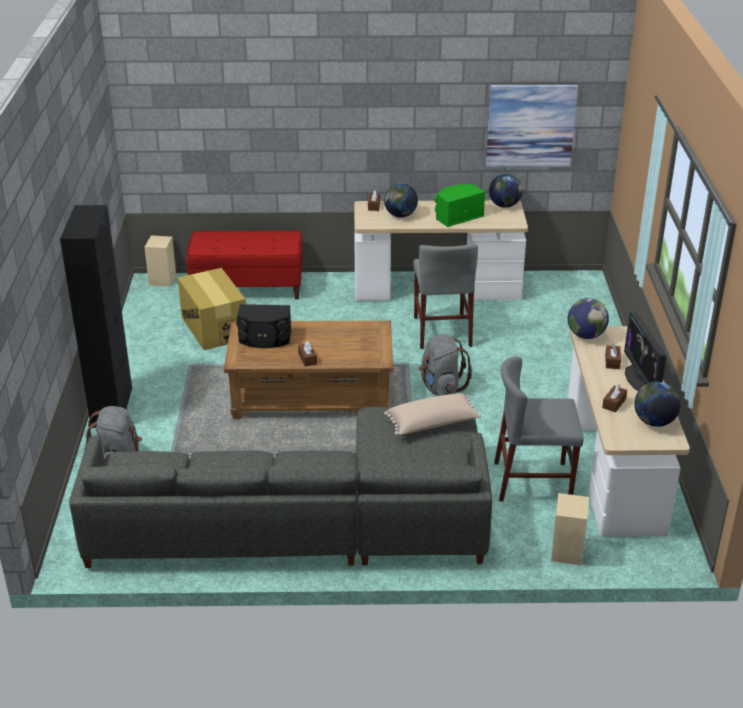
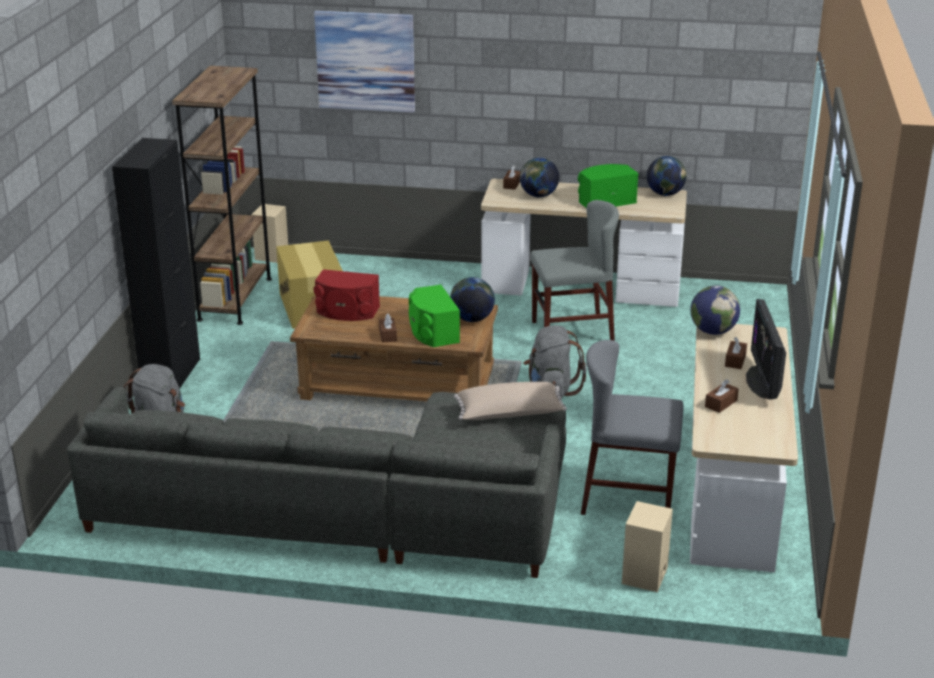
camera: 10 degrees right, 5 degrees down
(144, 326) = (235, 299): none -> brown bookcase
(248, 288) = (363, 270): red bench -> none
(264, 339) = (347, 311): black speaker -> red speaker
(344, 352) = (432, 332): none -> green speaker
(442, 331) = (572, 332): grey chair -> grey chair turned 105 degrees counterclockwise
(530, 125) = (700, 100): picture -> picture (365, 61)
(654, 422) = (763, 427): globe -> globe (472, 319)

